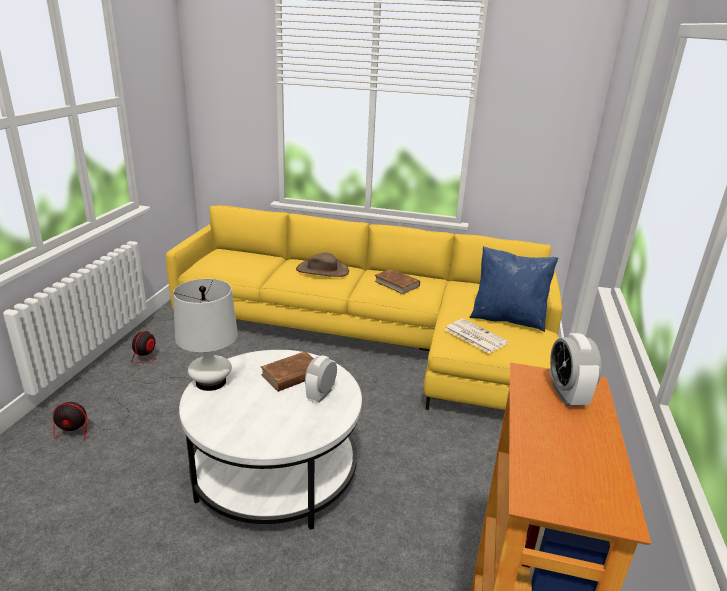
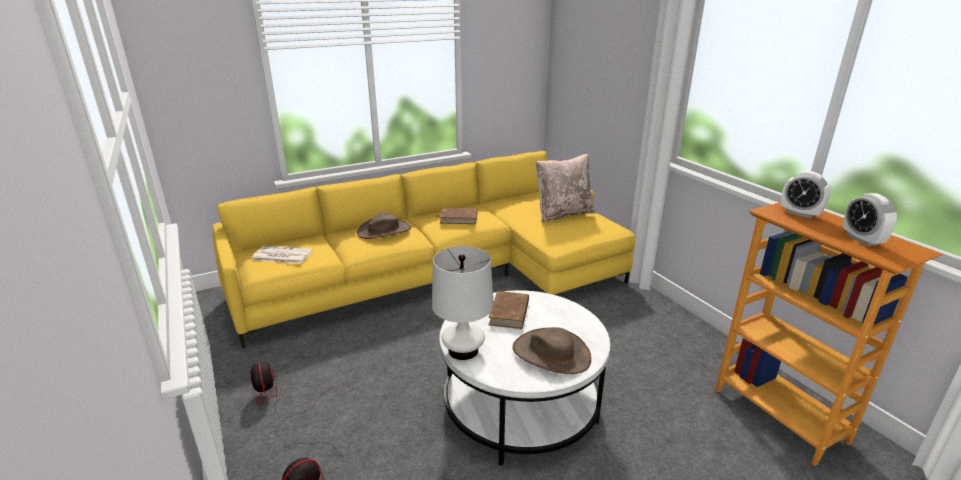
camera: 40 degrees left, 0 degrees up
(262, 423) = (551, 353): none -> brown hat
(321, 394) = (551, 315): alarm clock -> alarm clock (862, 240)
(474, 336) = (565, 232): newspaper -> newspaper (281, 255)
(507, 319) = (563, 213): blue pillow -> beige pillow

